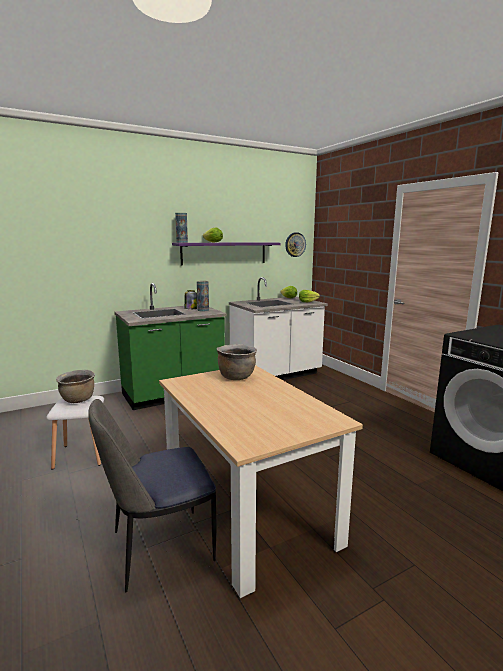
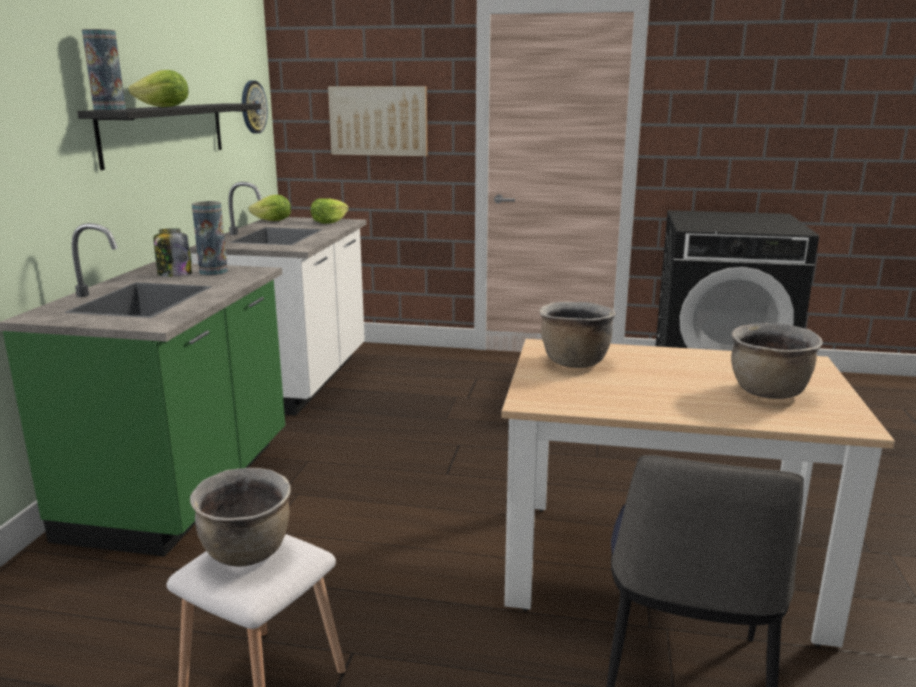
camera: 50 degrees left, 5 degrees up
(224, 253) = (165, 132): purple shelf -> black shelf
(263, 419) = (768, 392): none -> brown cooking pot
(350, 253) = (378, 121): none -> picture

